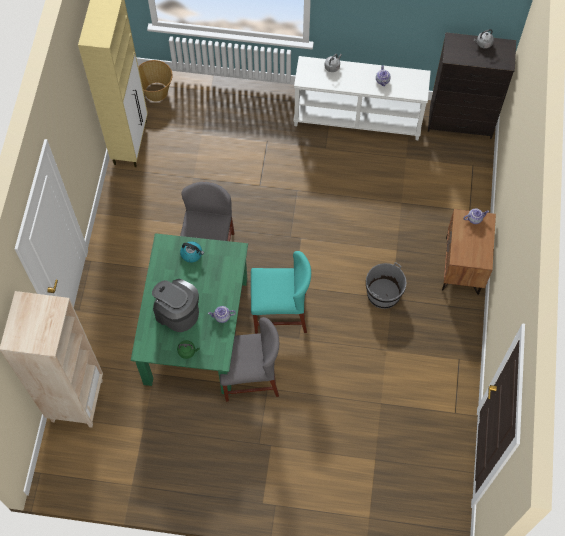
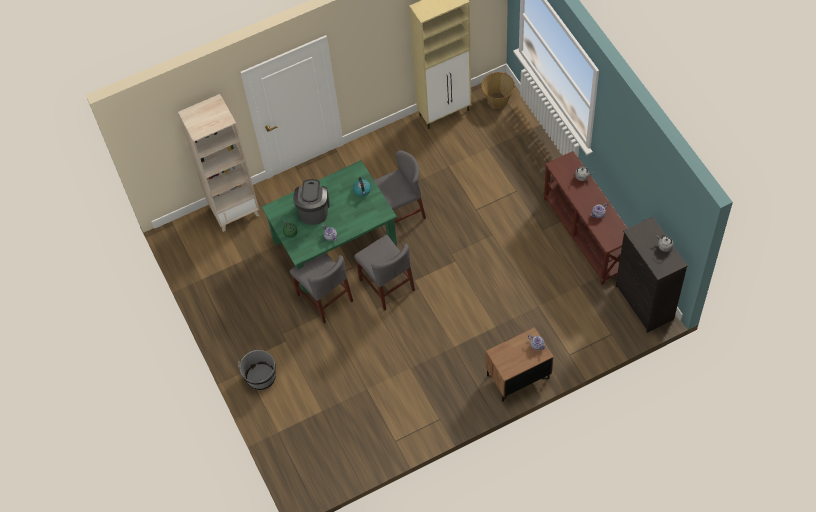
camera: 60 degrees right, 5 degrees down
(280, 313) = (386, 285): turquoise chair -> grey chair
(358, 118) = (586, 234): white console table -> brown console table
(383, 294) = (453, 339): grey bucket -> grey bucket (261, 377)

